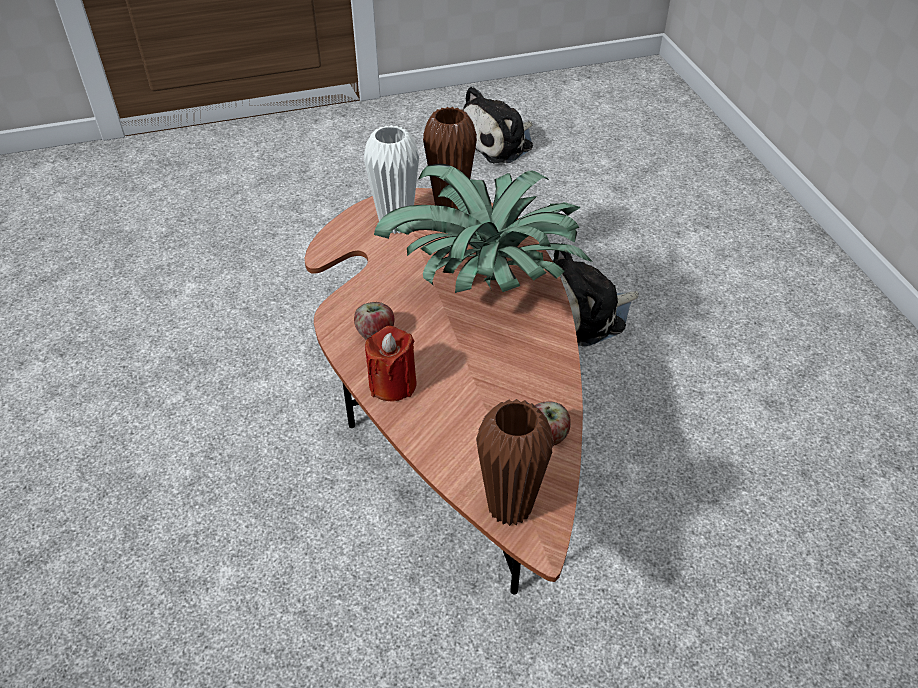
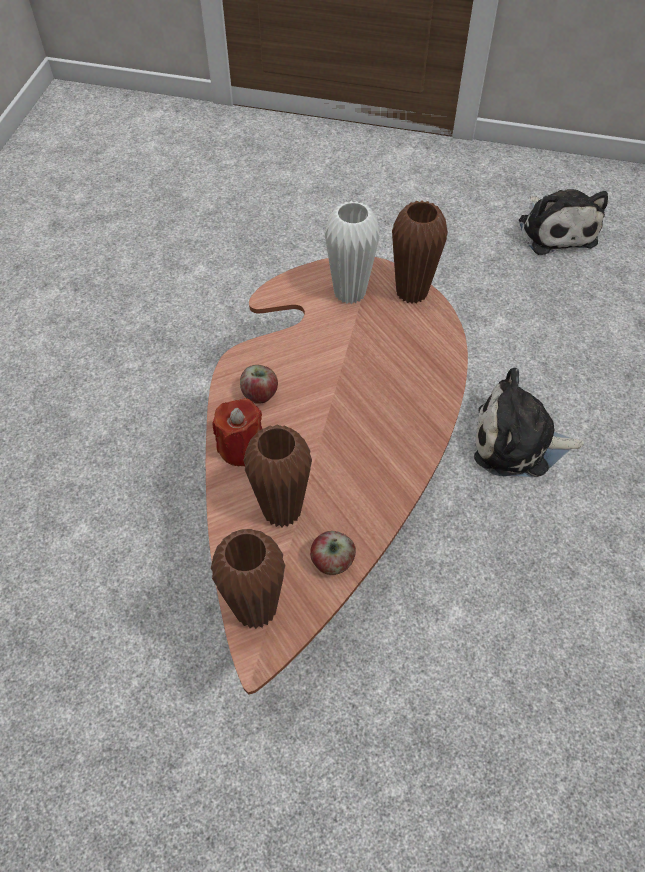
camera: 30 degrees right, 10 degrees up
(470, 417) = (282, 511): none -> brown vase
(488, 283) = (389, 388): potted plant -> none
(499, 143) = (555, 229): plush toy -> plush toy turned 90 degrees counterclockwise

